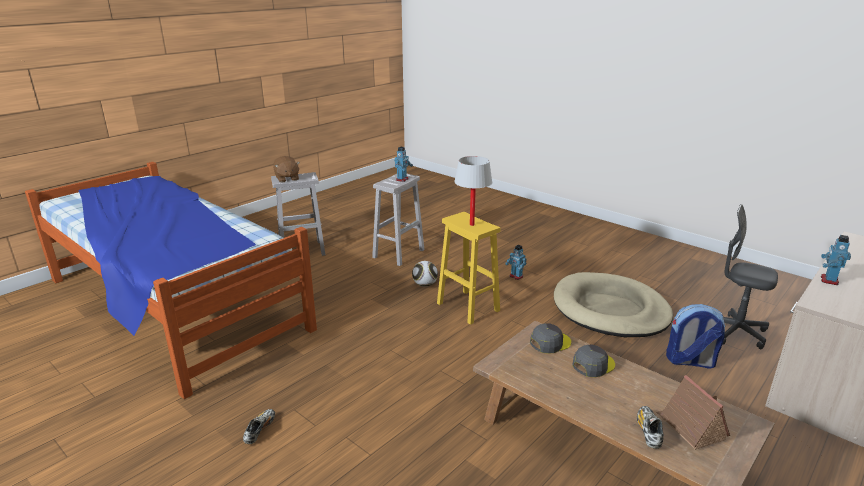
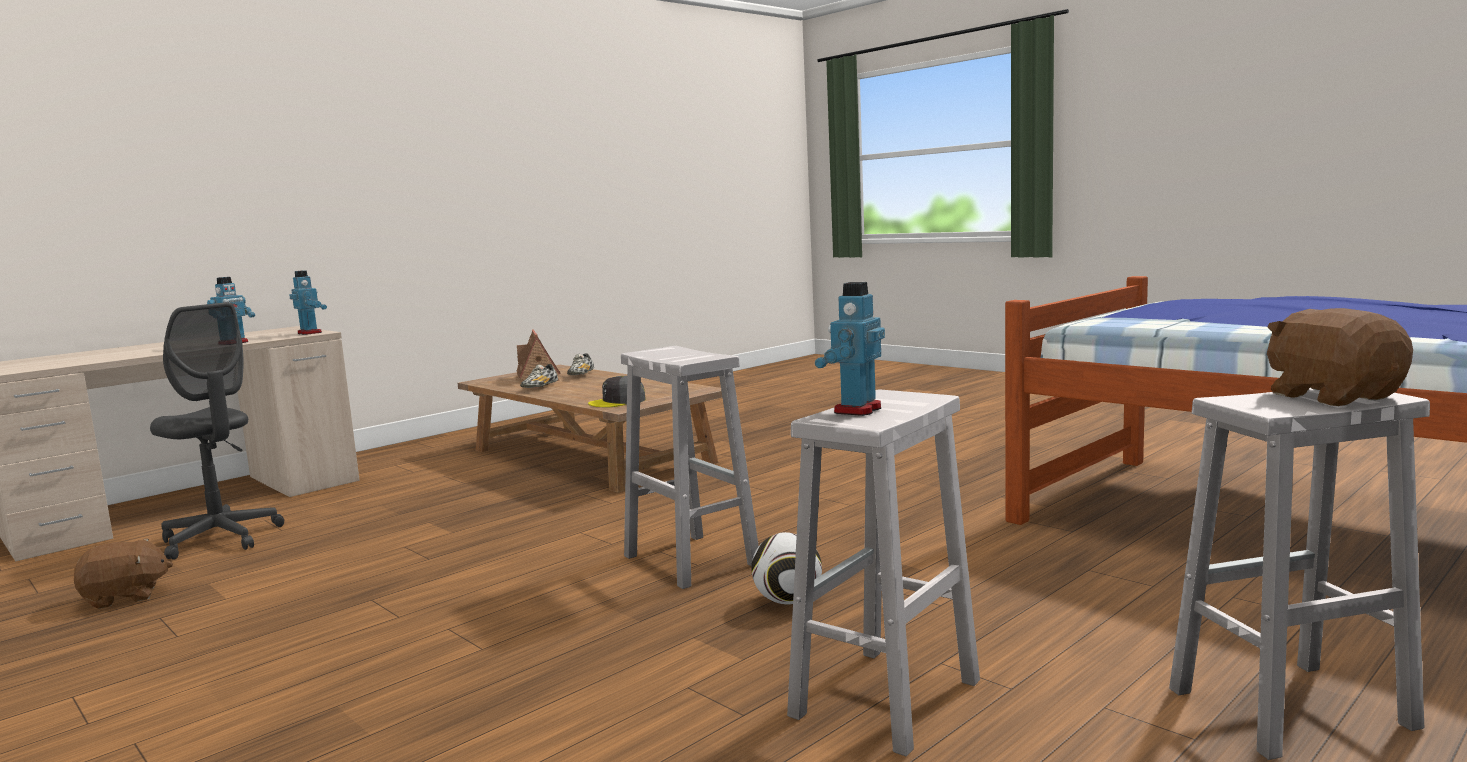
camera: 175 degrees left, 15 degrees down
(260, 430) = (992, 449): shoe -> shoe (540, 387)
(469, 307) = (689, 560): yellow stool -> white stool
(472, 224) = (677, 353): white table lamp -> none
(516, 276) = (524, 625): toy robot -> toy robot (310, 333)
(593, 364) = (583, 394): grey cap -> none
(610, 309) = (387, 563): beige dog bed -> none
(690, 361) = (374, 508): backpack -> none
(700, 292) = (125, 597): none -> brown plush toy

